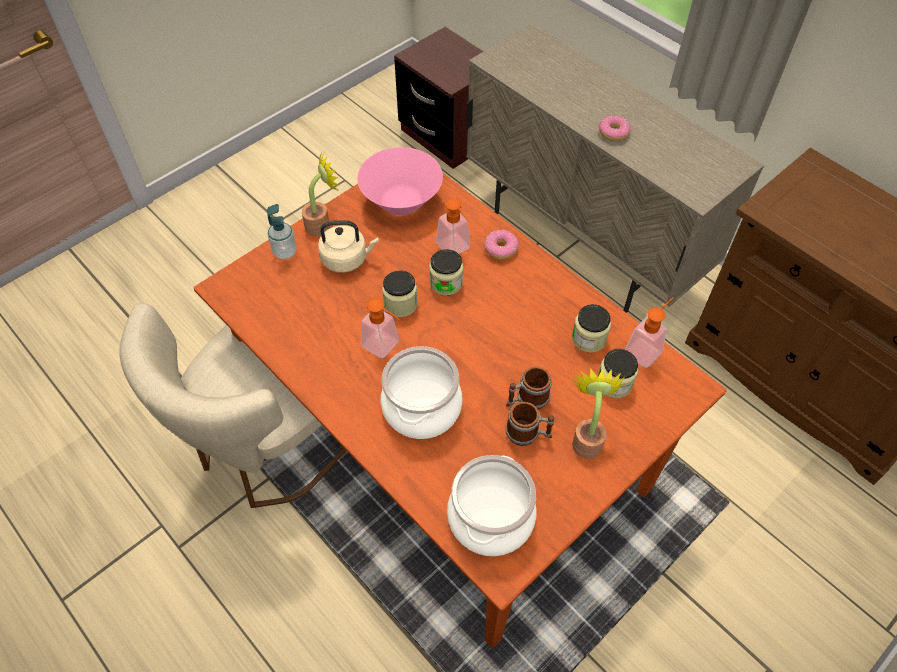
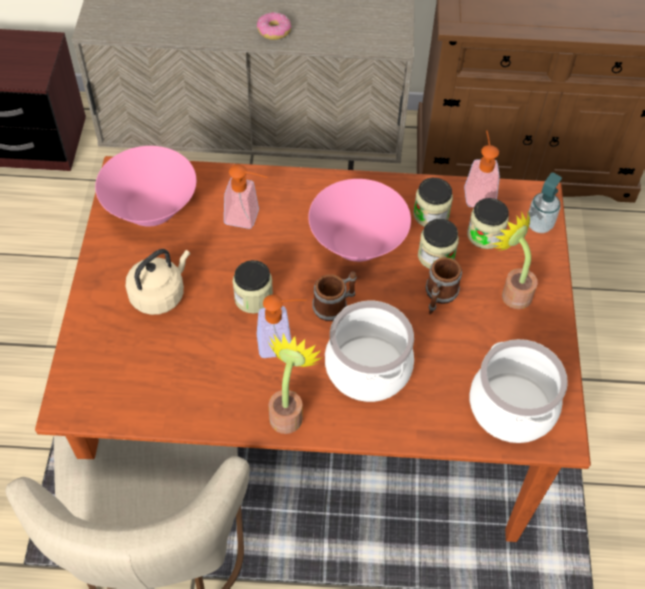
camera: 45 degrees left, 0 degrees up
(285, 252) = (92, 330): soap dispenser -> soap dispenser (539, 225)
(322, 224) = (99, 280): potted plant -> potted plant (288, 412)
(446, 283) = (271, 252): jar -> jar (436, 256)
(500, 249) = (284, 191): donut -> none
(511, 319) = (357, 243): none -> pink bowl
(528, 434) = (468, 322): mug -> mug (335, 306)

